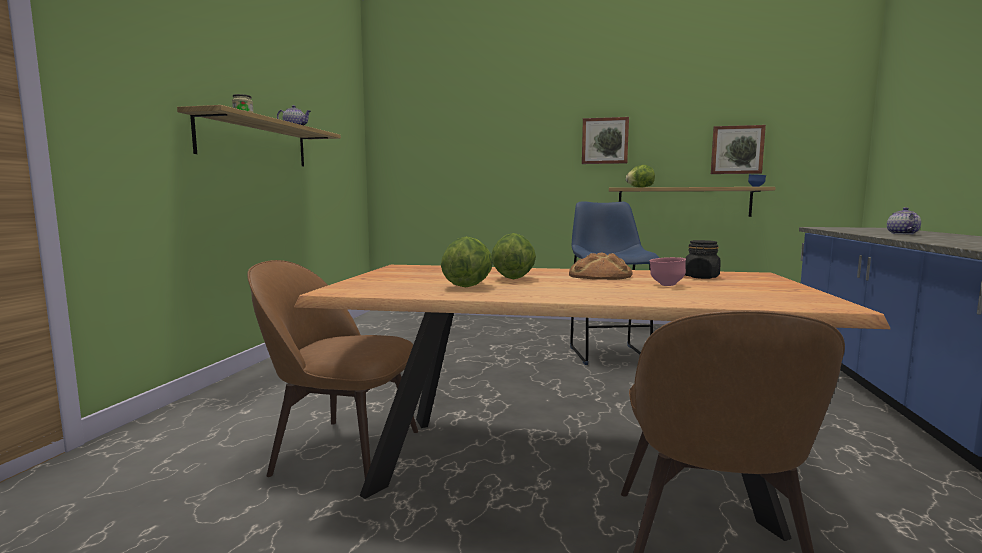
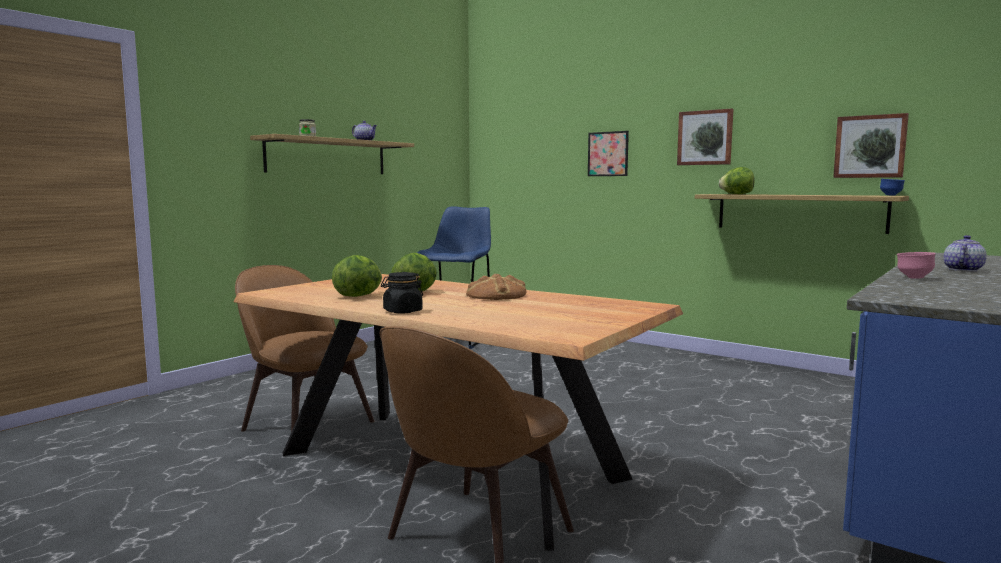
camera: 25 degrees right, 0 degrees up
(515, 154) = (608, 154): none -> picture
(608, 354) = (646, 386): blue stool -> blue stool (457, 339)
(666, 285) = (513, 308): pink bowl -> pink bowl (913, 278)
(701, 277) = (580, 304): black jar -> black jar (402, 311)

